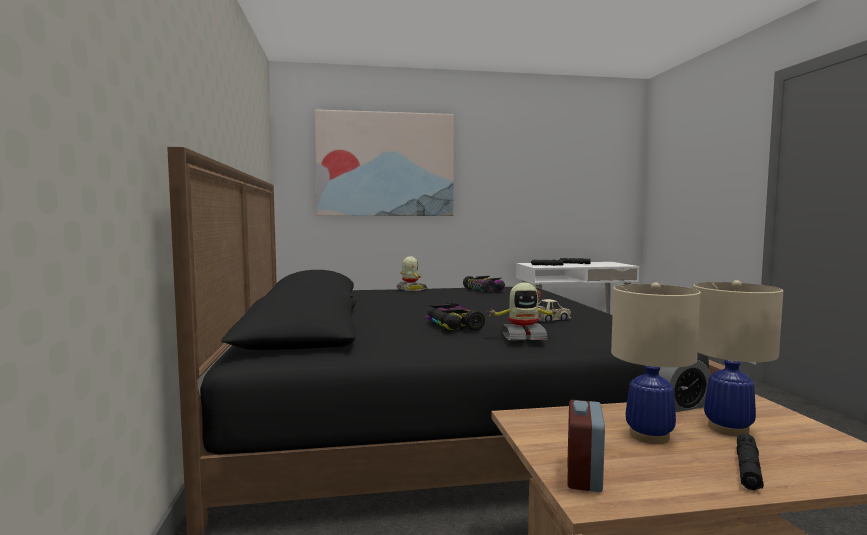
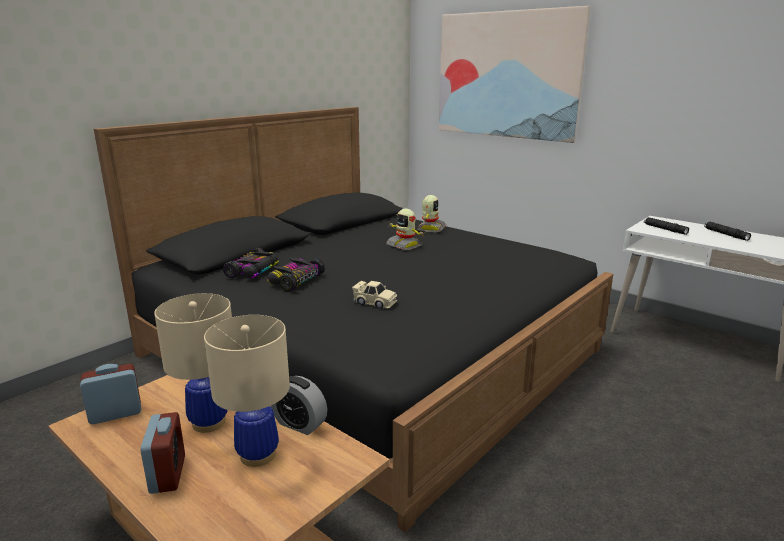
camera: 50 degrees right, 15 degrees up
(485, 290) = (484, 248): toy car -> toy car (253, 271)
(523, 337) = (290, 310): toy robot -> toy robot (405, 245)
(748, 469) = (168, 474): black flashlight -> alarm clock

